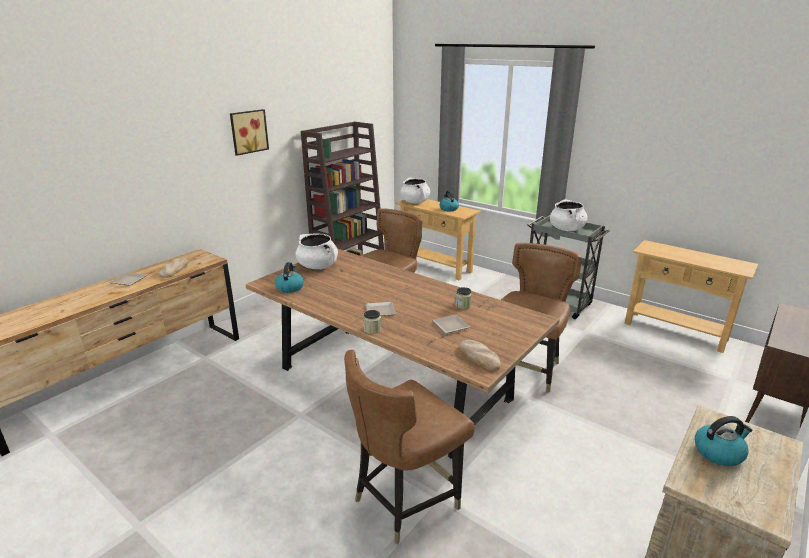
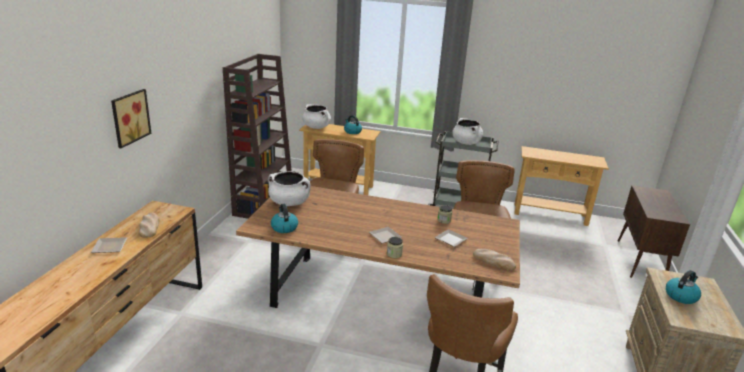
camera: 25 degrees left, 0 degrees up
(248, 131) = (184, 73): picture -> picture (129, 117)

